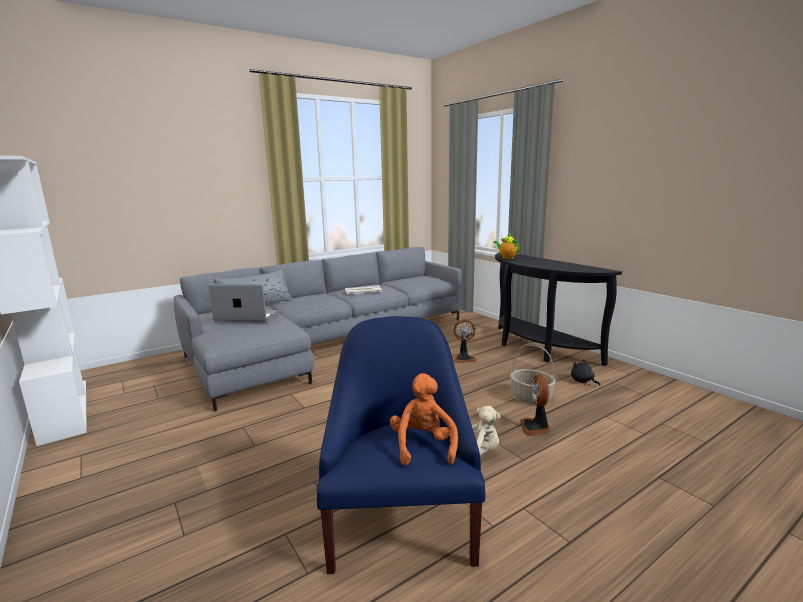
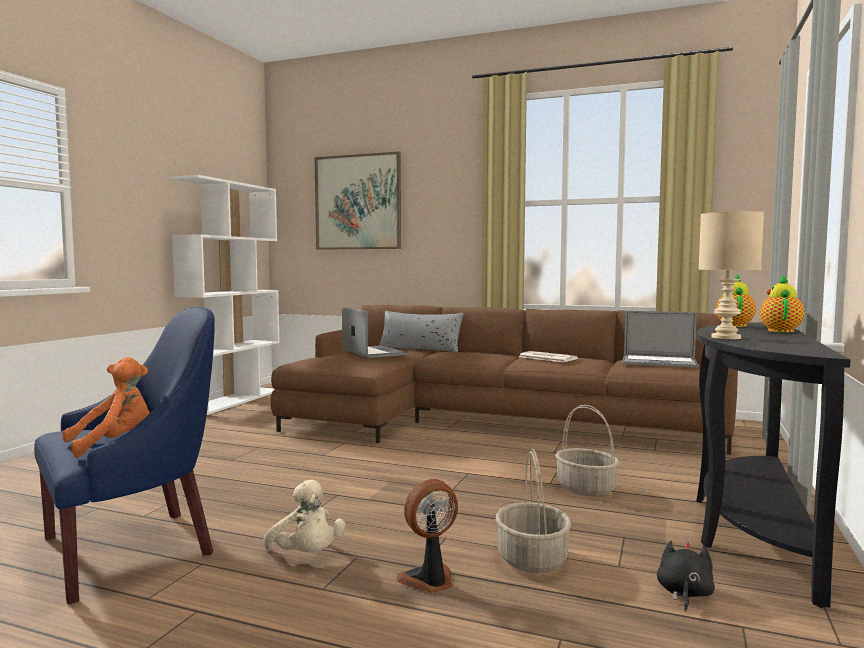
camera: 55 degrees right, 10 degrees down
(132, 176) = (358, 202): none -> picture
(325, 343) = (487, 421): grey sofa -> brown sofa
(414, 279) = (659, 362): none -> laptop
(464, 358) = (586, 488): fan -> basket
(534, 258) = (780, 330): none -> teapot
(550, 267) = (726, 337): none -> beige table lamp

